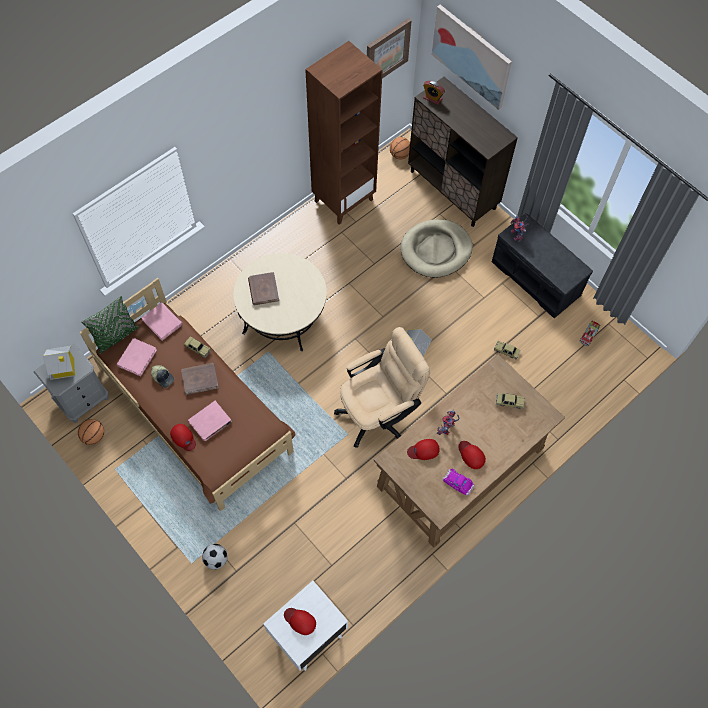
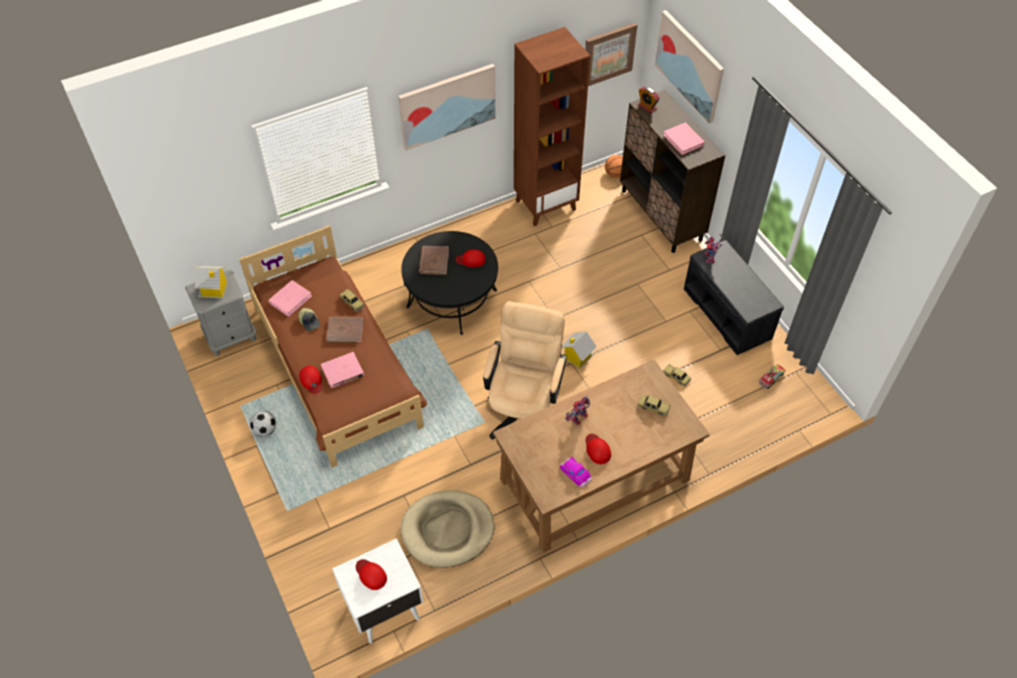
camera: 15 degrees right, 10 degrees down
(94, 436) = (230, 372): basketball -> none
(116, 336) = (276, 277): green pillow -> none
(162, 322) = (325, 272): pink book -> pink book (683, 140)
(216, 559) = (313, 513): football -> football (265, 430)
(249, 140) = (447, 105): none -> picture
(282, 316) = (451, 298): beige coffee table -> black coffee table
(379, 412) = (523, 408): beige office chair -> beige office chair turned 60 degrees counterclockwise
(423, 450) = (548, 434): red cap -> red cap (471, 260)
(436, 250) = (627, 267): beige dog bed -> beige dog bed (448, 530)

